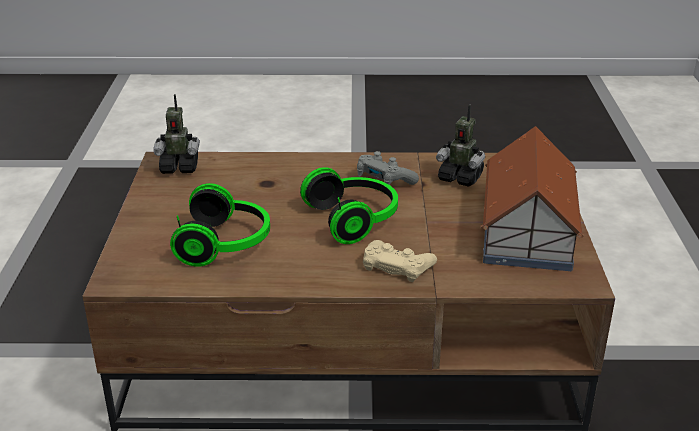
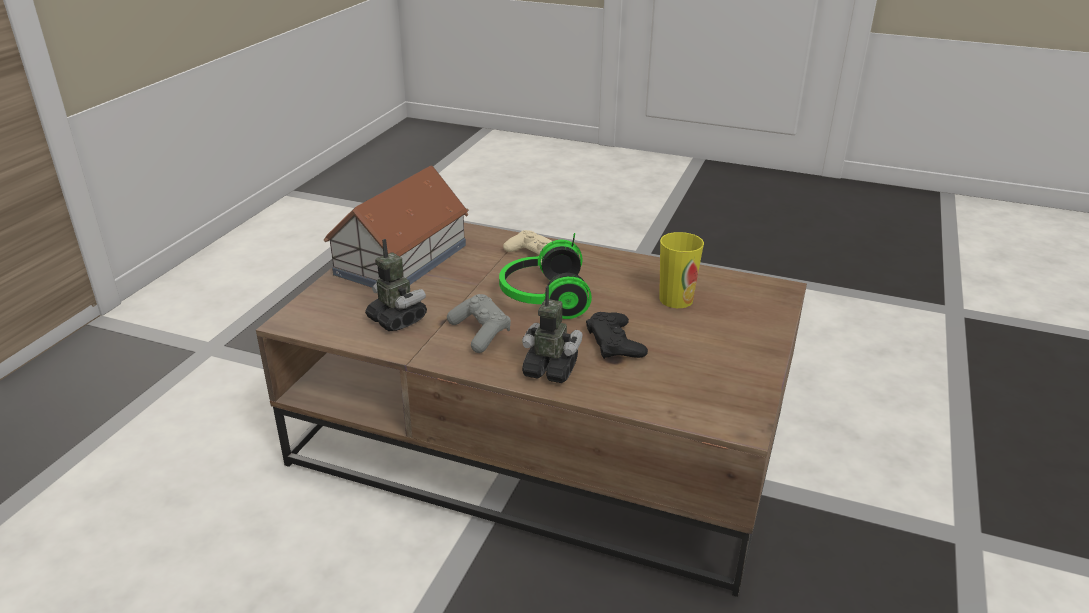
camera: 160 degrees left, 0 degrees up
(179, 167) = (718, 406): toy robot -> toy robot (550, 370)
(226, 244) = (676, 299): headphones -> cup
(270, 194) = (615, 342): none -> black game controller

